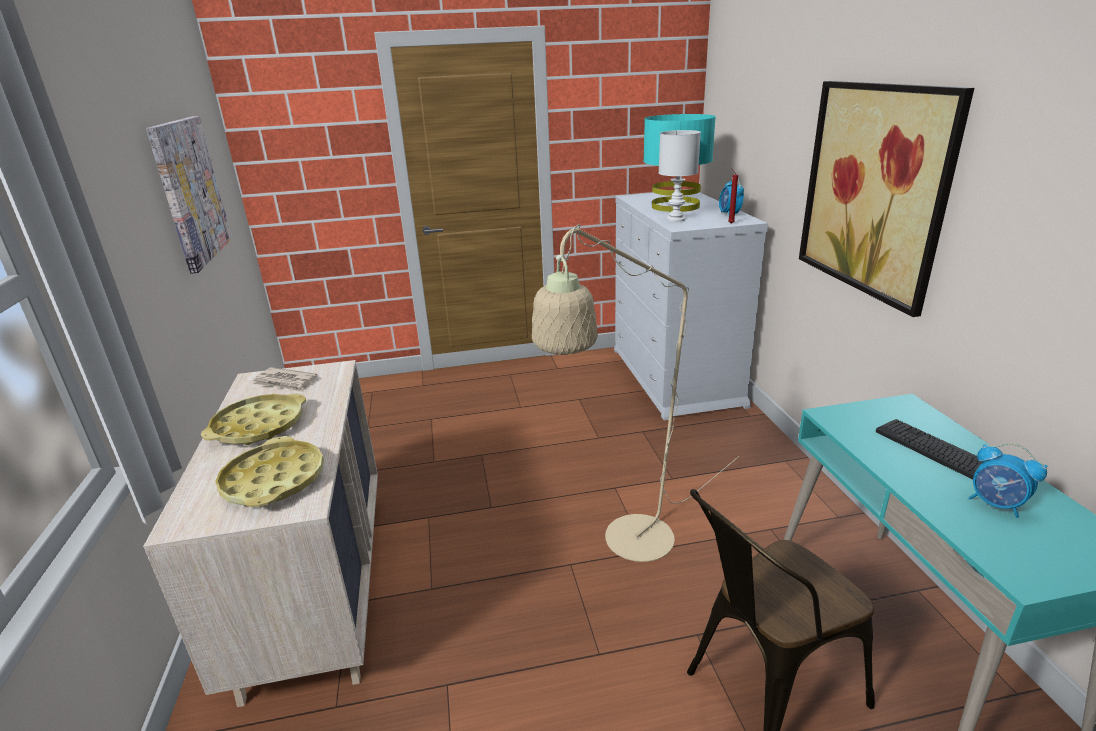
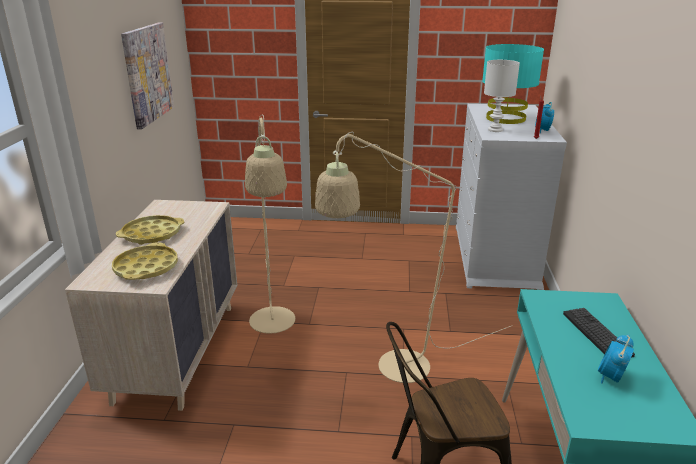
camera: 15 degrees right, 0 degrees up
(285, 382) = (179, 210): newspaper -> none
(444, 522) = (273, 327): none -> beige floor lamp
(874, 190) = (622, 129): picture -> none
(996, 505) = (610, 377): alarm clock -> alarm clock turned 60 degrees clockwise

